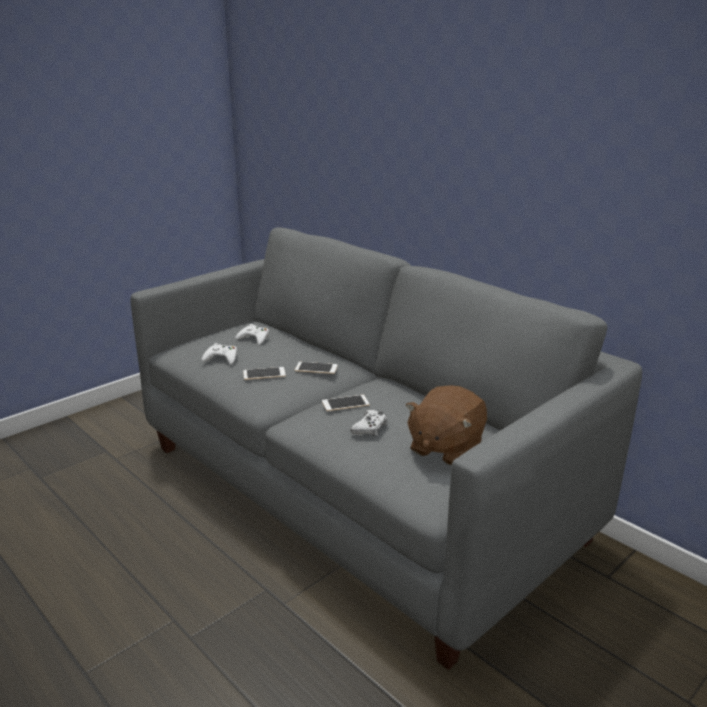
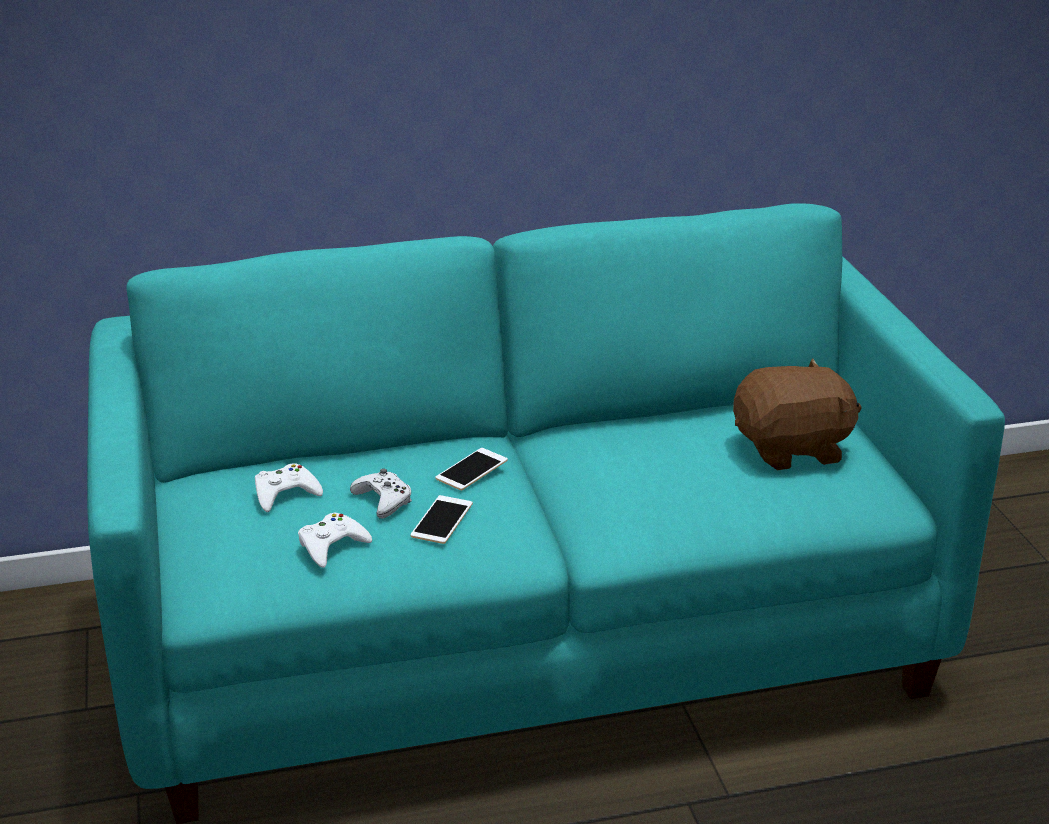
camera: 60 degrees left, 5 degrees up
(345, 403) = (607, 481): phone -> none
(355, 490) = (526, 638): grey sofa -> turquoise sofa
(370, 428) = (699, 483): white game controller -> white game controller (383, 500)
(445, 448) = (792, 449): brown plush toy -> brown plush toy turned 75 degrees counterclockwise

